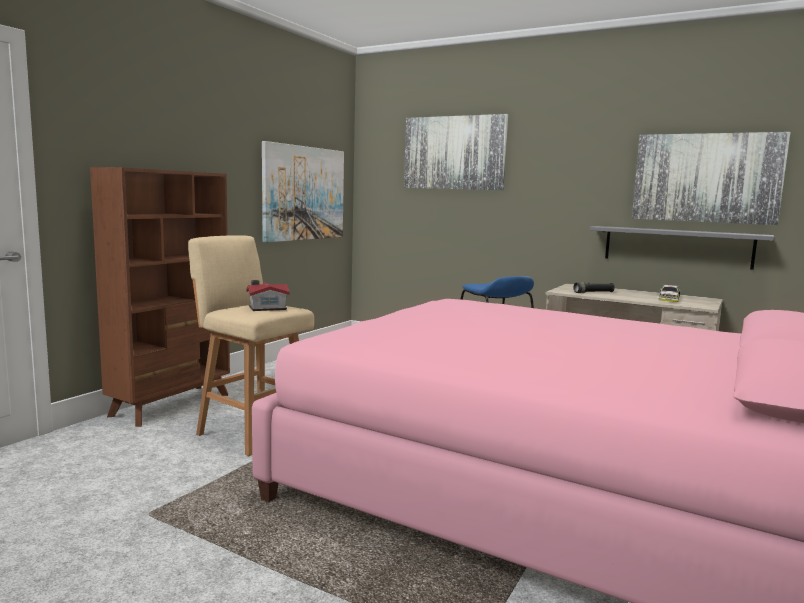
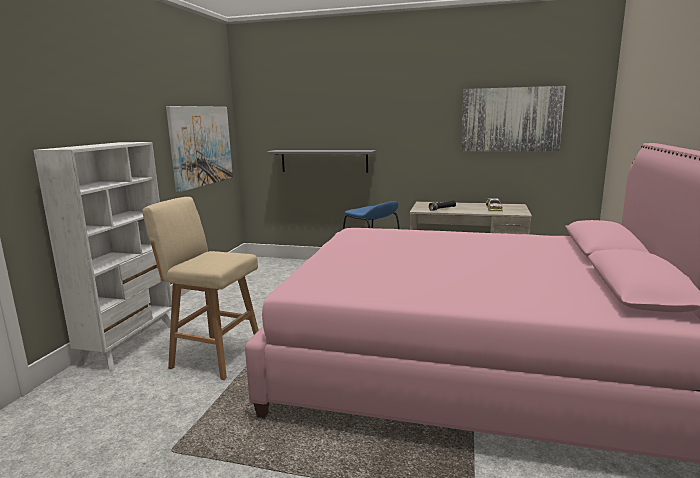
camera: 15 degrees left, 5 degrees up
(172, 405) = (130, 344): brown bookcase -> white bookcase
(266, 308) = (219, 258): toy house -> none
(454, 153) = (320, 105): picture -> none
(677, 246) = (493, 169): grey shelf -> grey shelf (324, 161)

